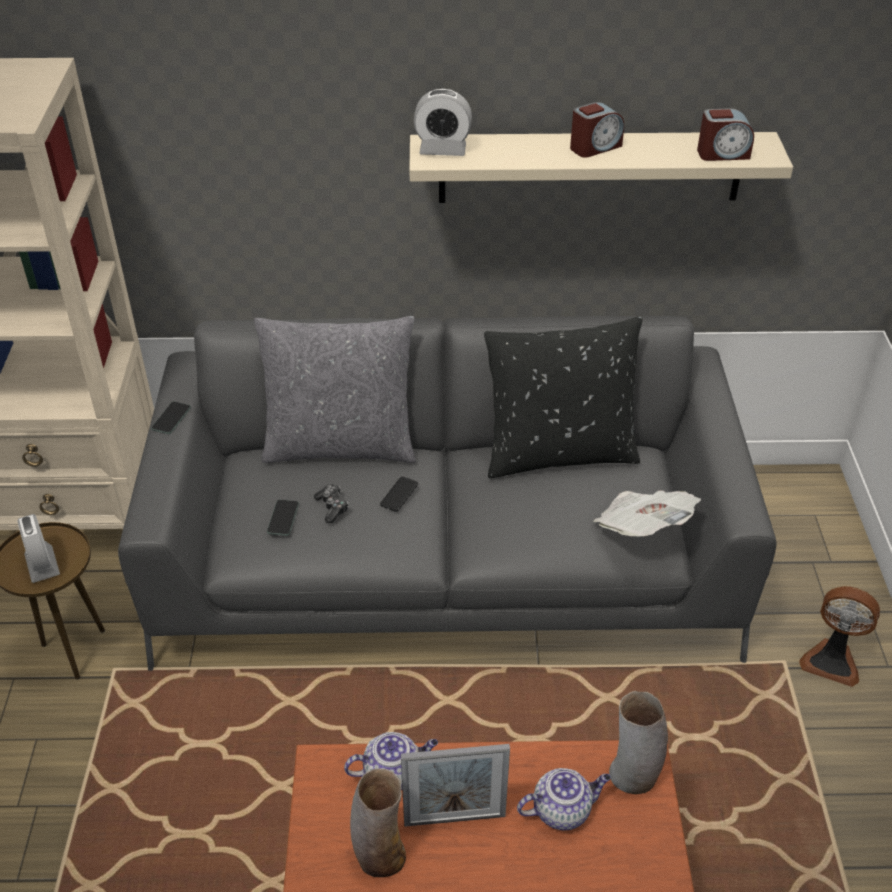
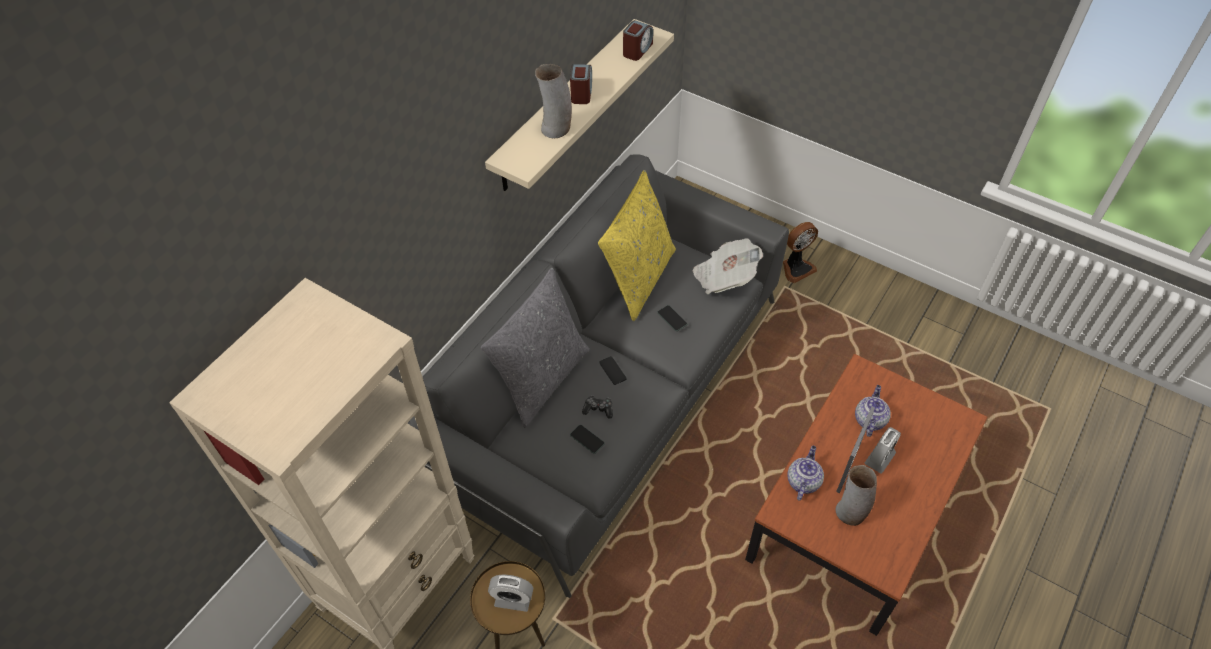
camera: 55 degrees left, 10 degrees up
(171, 418) = (467, 453): phone -> phone (672, 318)
(442, 150) = (520, 156): alarm clock -> alarm clock (880, 458)
(559, 452) = (638, 278): black pillow -> yellow pillow
(633, 776) = (867, 379): vase -> vase (556, 129)

